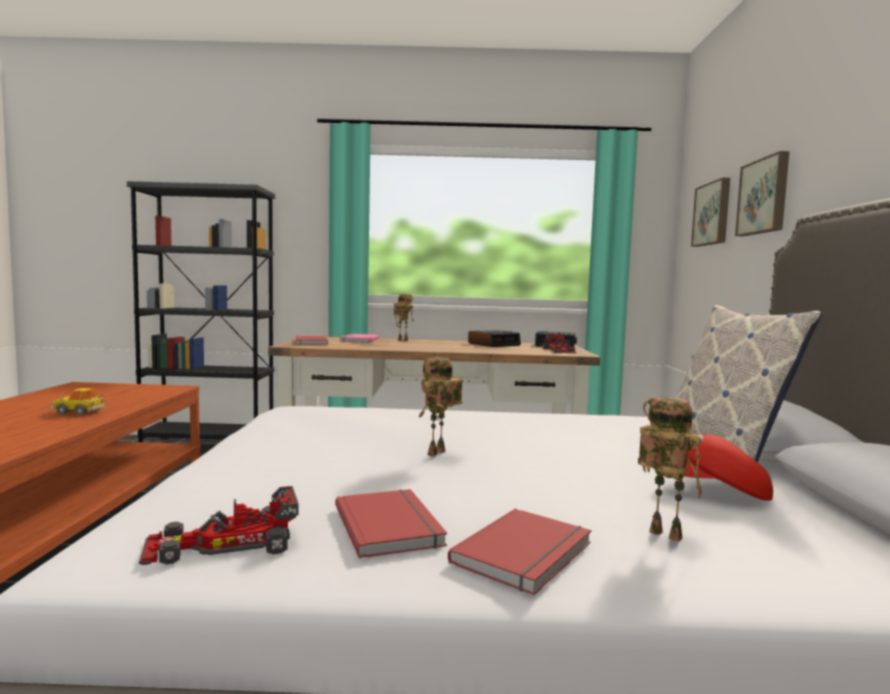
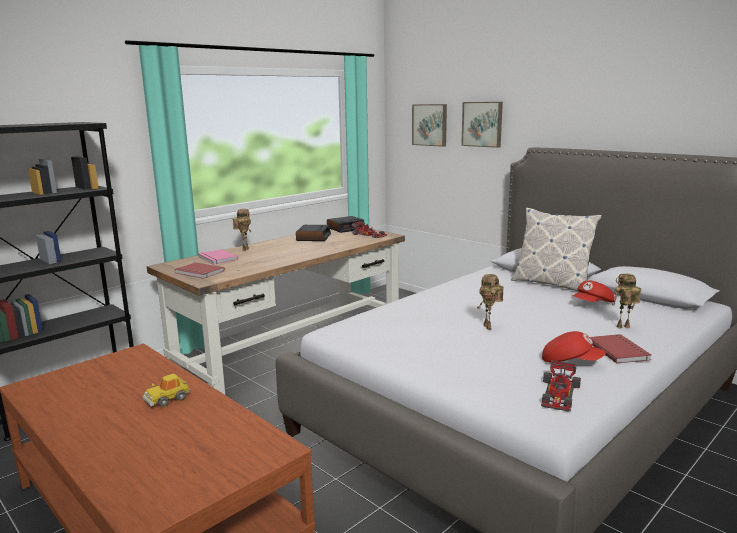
camera: 45 degrees left, 10 degrees up
(391, 525) = (570, 362): red book -> red cap

